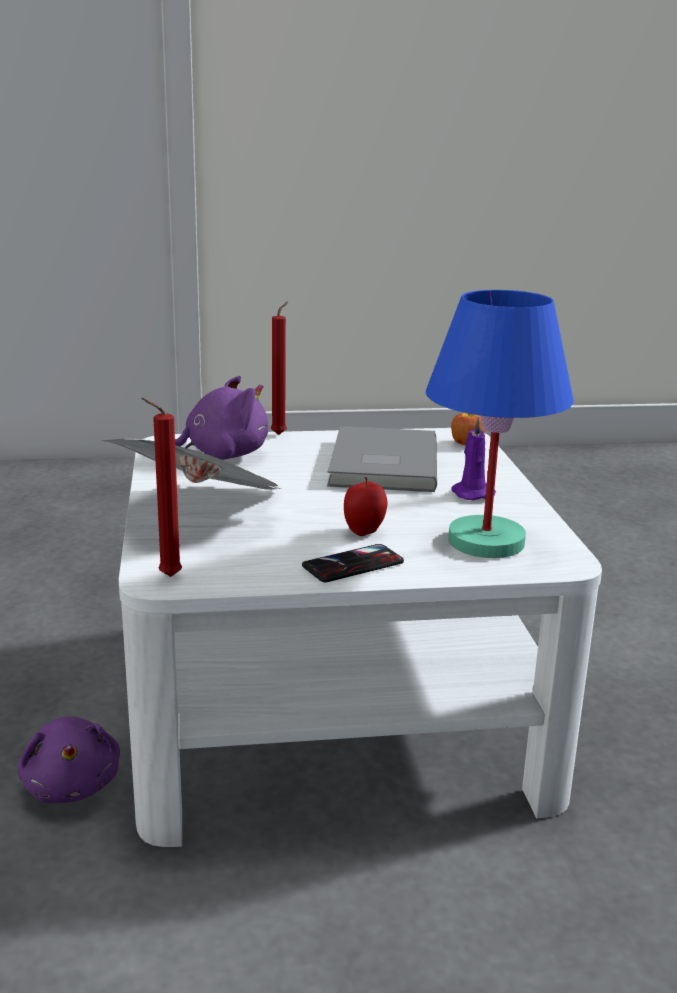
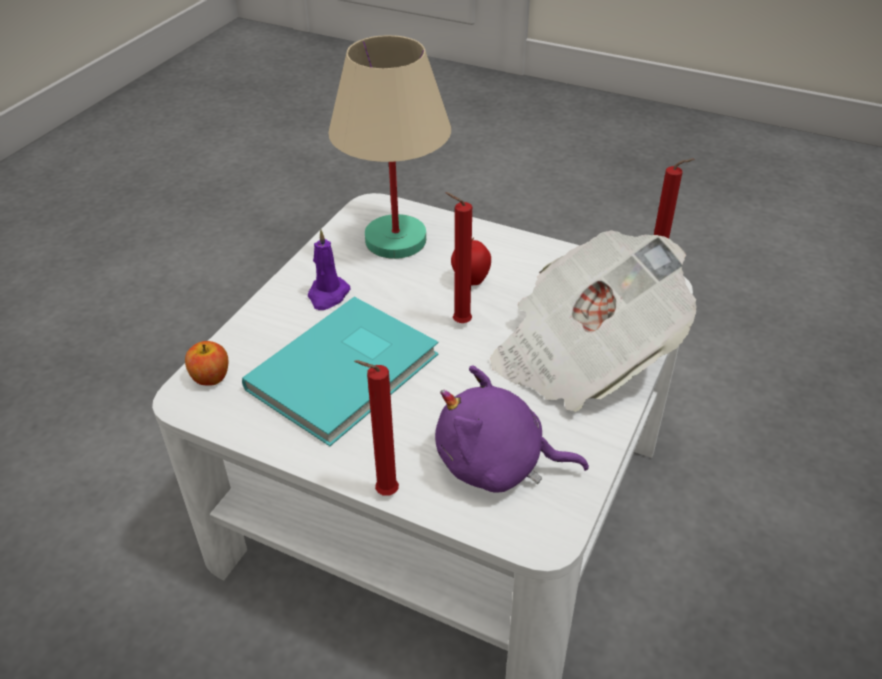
camera: 145 degrees left, 20 degrees up
(72, 785) = (692, 508): purple plush toy -> none
(335, 505) = (459, 323): none -> red candle
(353, 564) = (512, 252): phone -> none
(380, 464) = (348, 372): grey book -> turquoise book
(487, 541) = (394, 240): blue table lamp -> beige table lamp

